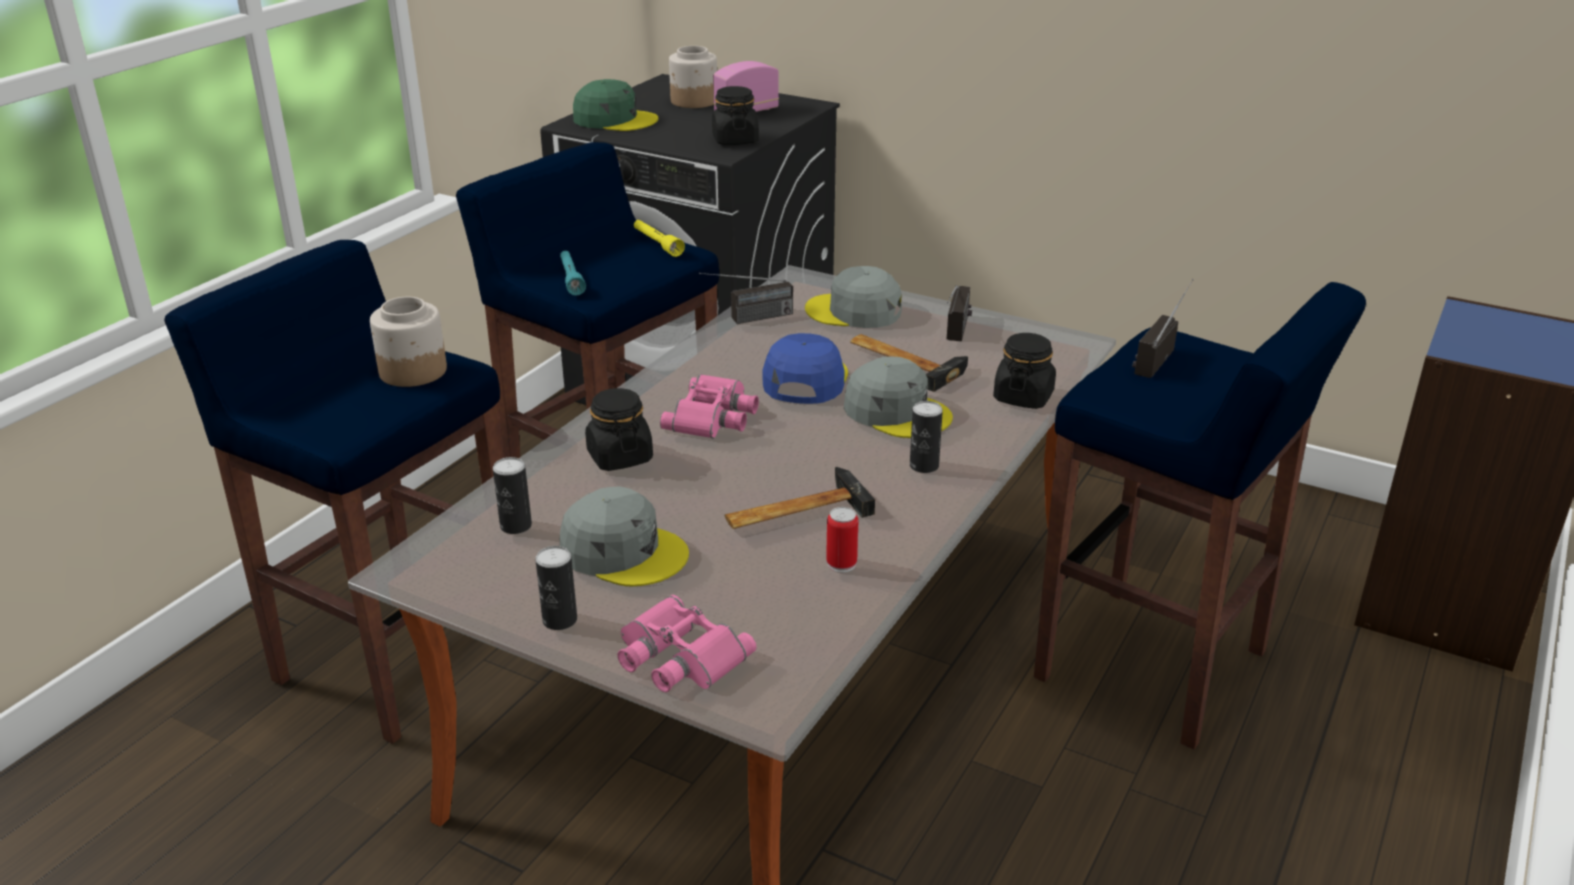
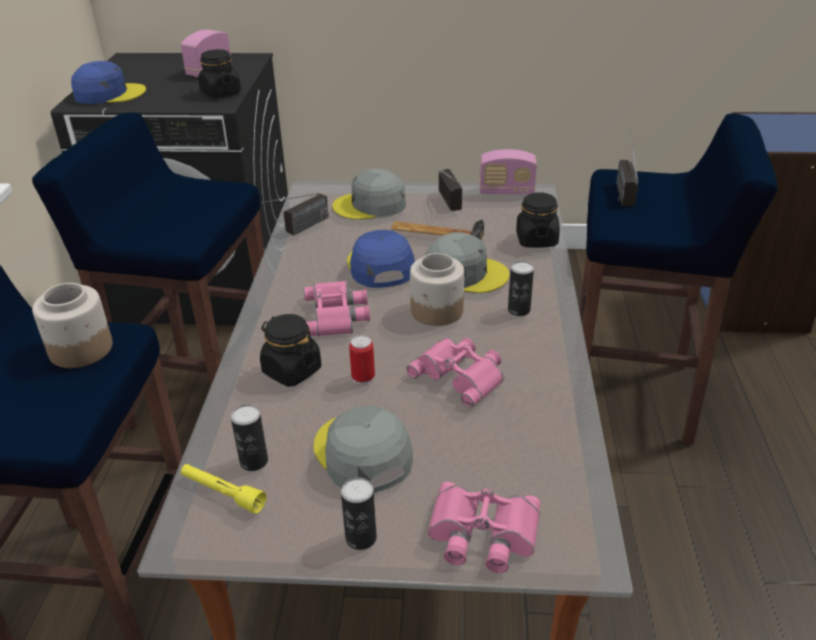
camera: 25 degrees left, 5 degrees up
(571, 279) = (158, 231): turquoise flashlight -> none
(615, 119) = (109, 94): green cap -> blue cap
(623, 551) = (362, 454): grey cap -> grey cap turned 120 degrees counterclockwise
(657, 244) = (205, 186): yellow flashlight -> yellow flashlight (223, 493)
(694, 101) = (161, 69): jar -> jar (437, 311)
(793, 511) = (461, 374): hammer -> pink binoculars
(841, 564) = (531, 407): can -> can (363, 377)
(1040, 333) = (506, 191): none -> radio

